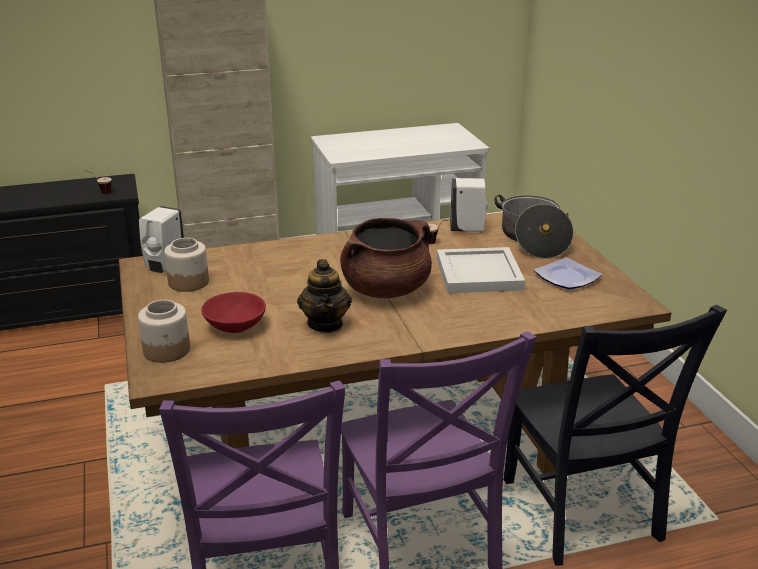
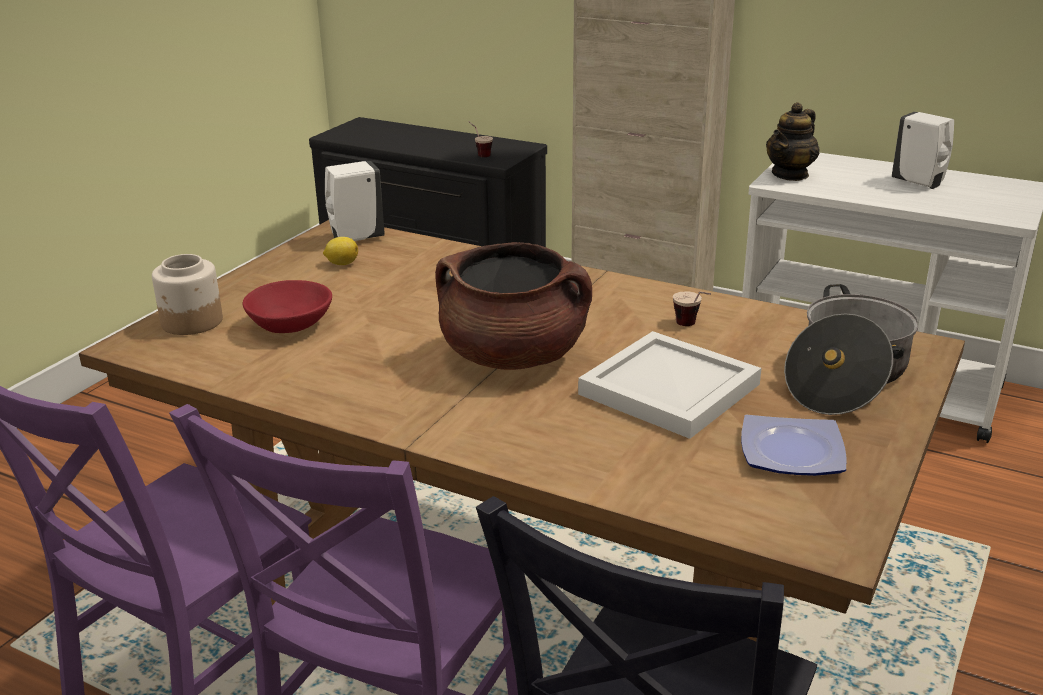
camera: 45 degrees right, 0 degrees up
(189, 282) = (341, 264): jar -> lemon
(325, 324) = (373, 365): teapot -> teapot (790, 174)
(468, 230) = (772, 327): white soap dispenser -> white soap dispenser (919, 183)

